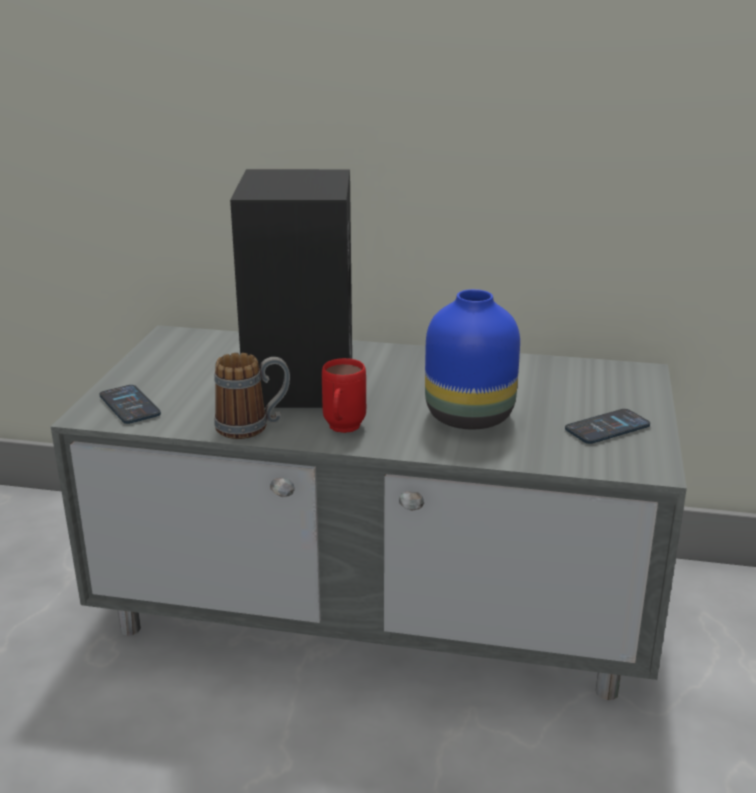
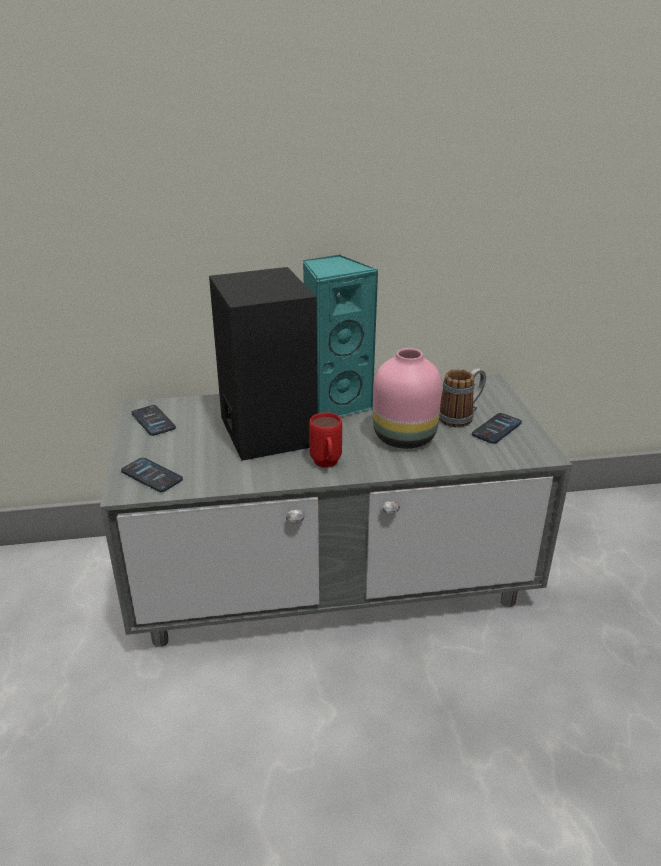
camera: 20 degrees left, 5 degrees up
(176, 351) = (153, 421): none -> phone
(253, 426) = (260, 475): mug -> mug (461, 417)
(409, 365) = (335, 404): none -> turquoise speaker
(467, 417) = (403, 438): blue vase -> pink vase

